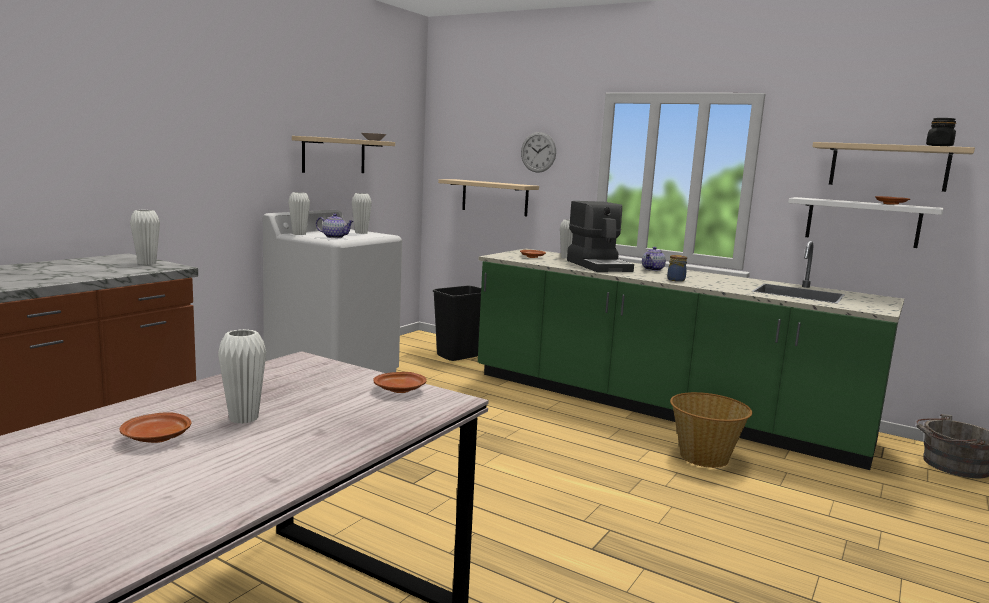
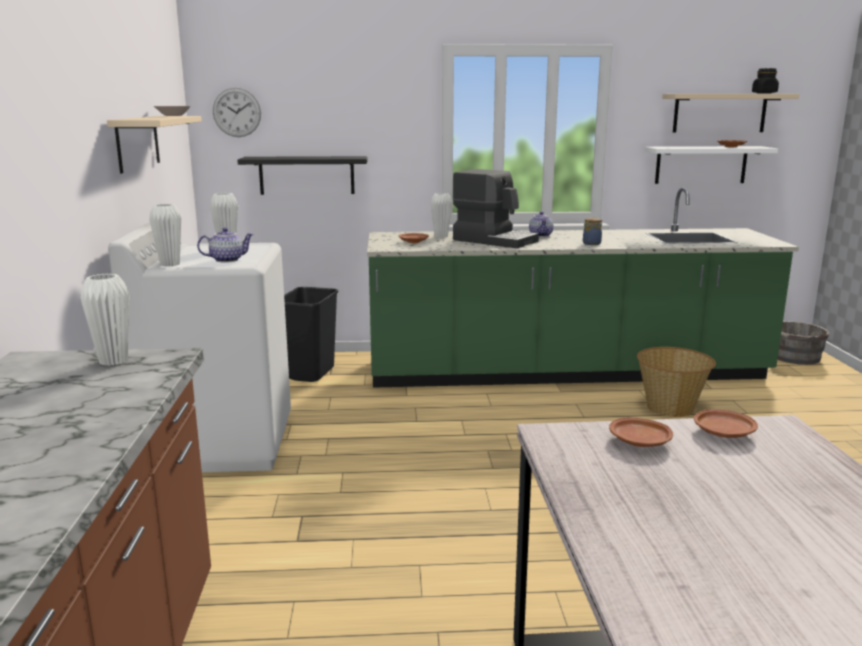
camera: 35 degrees left, 5 degrees up
(156, 438) = (763, 595): brown plate -> brown plate (640, 442)
(243, 418) = (738, 528): white vase -> none
(494, 197) = (306, 175): beige shelf -> black shelf
(538, 152) = (362, 116): wall clock -> wall clock (237, 112)

